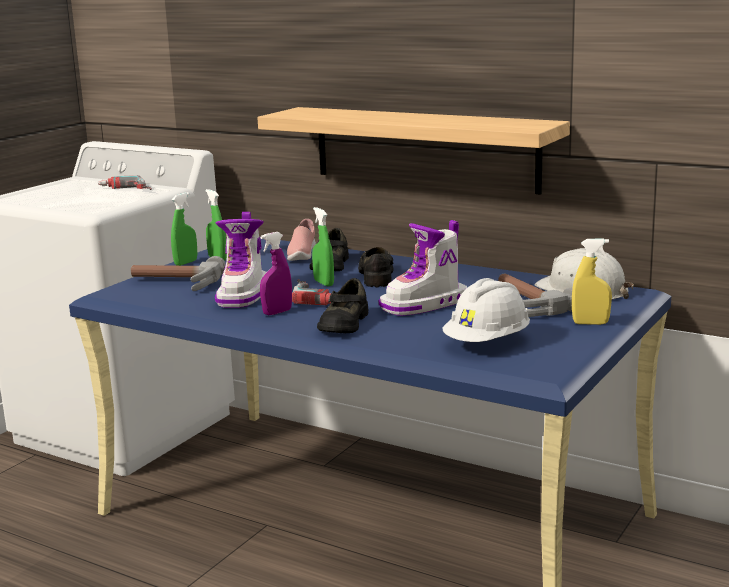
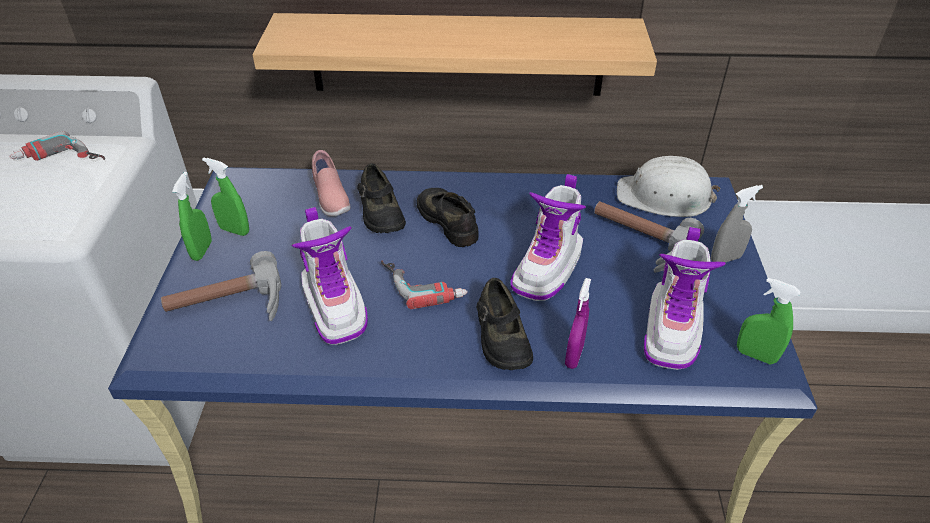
camera: 30 degrees left, 25 degrees up
(277, 312) = (407, 335): purple spray bottle -> purple spray bottle (574, 356)
(323, 283) = (405, 253): green spray bottle -> green spray bottle (755, 355)
(487, 343) = (673, 329): white hard hat -> boot
(590, 323) = (725, 259): yellow spray bottle -> grey spray bottle

